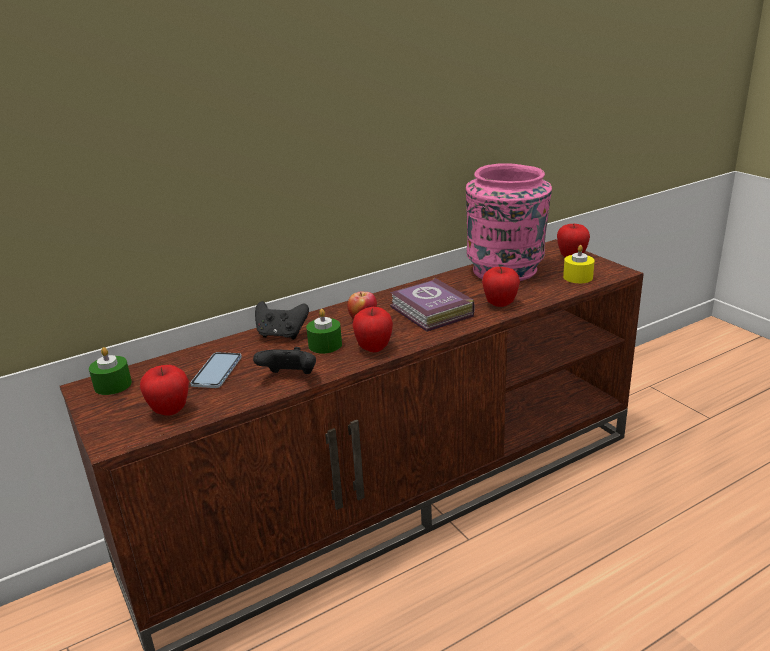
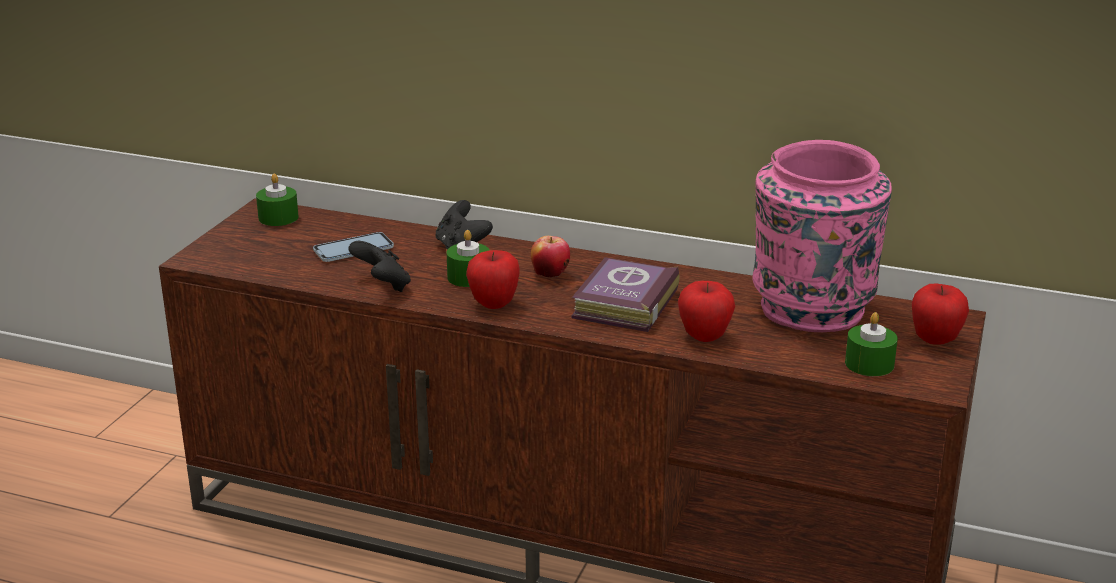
camera: 50 degrees right, 0 degrees up
(170, 411) = (264, 259): apple -> none
(578, 277) = (869, 364): yellow candle -> green candle

